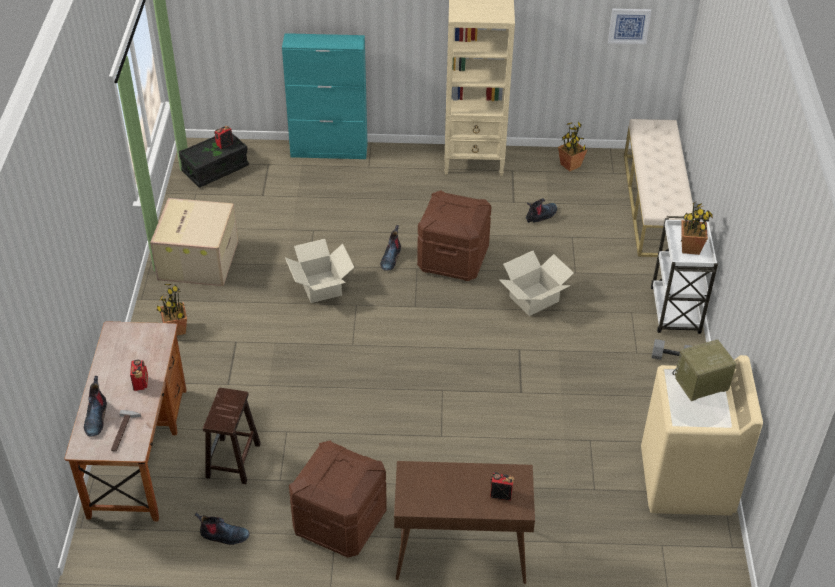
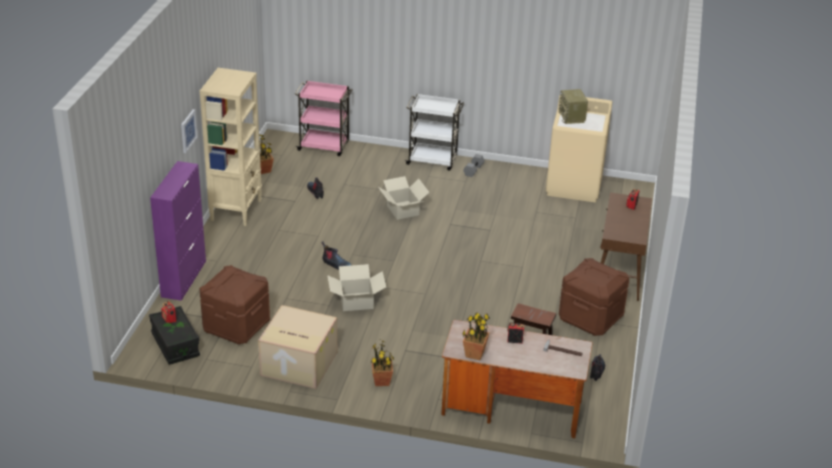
camera: 80 degrees left, 10 degrees down
(96, 417) = (547, 363): boot -> none
(329, 151) = (184, 278): turquoise cabinet -> purple cabinet
(453, 259) = (349, 236): brown storage box -> brown storage box (236, 326)
(629, 25) = (247, 50): picture -> picture (188, 130)
(654, 205) = (324, 146): beige bench -> pink cart
(690, 248) = (438, 107): potted plant -> potted plant (474, 354)

